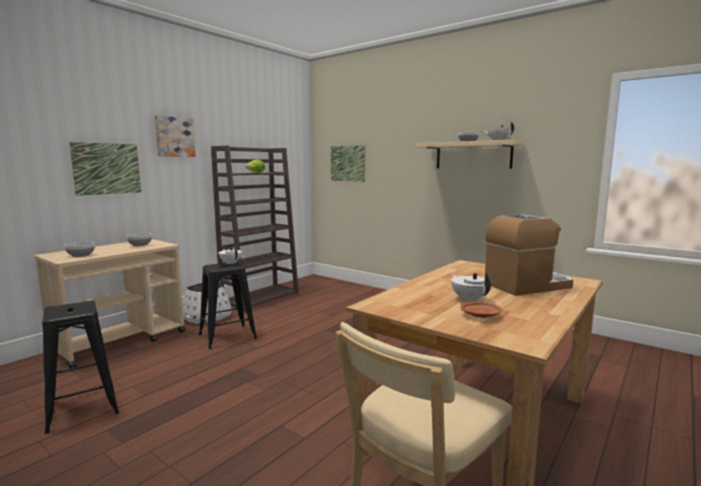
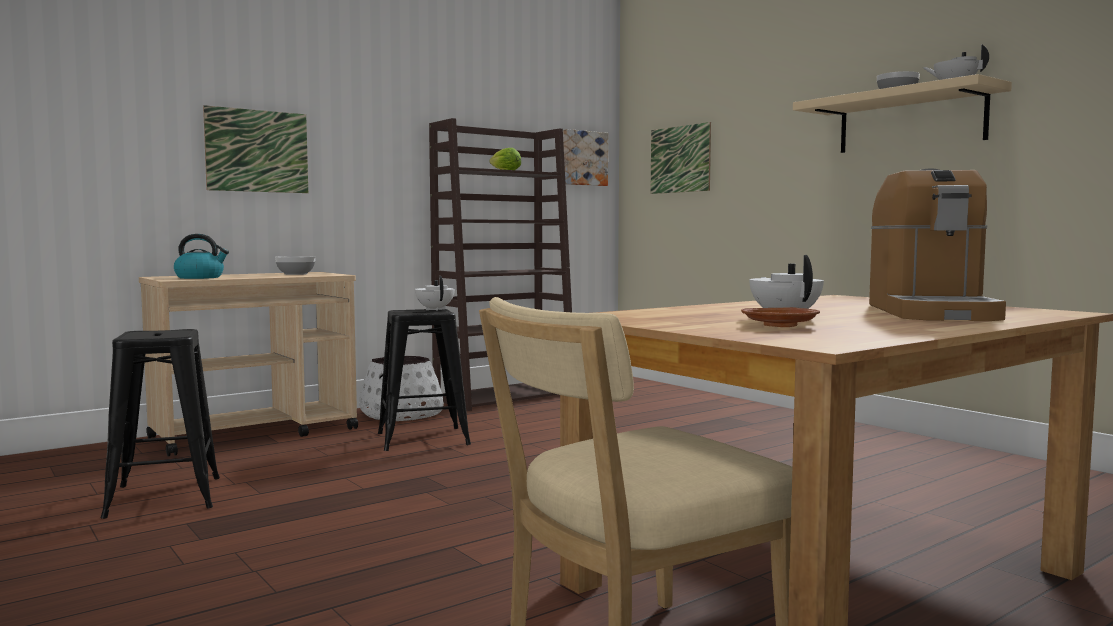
camera: 15 degrees right, 5 degrees down
(80, 255) = (200, 277): bowl -> kettle
(174, 137) = (368, 105): picture -> picture (583, 158)
(527, 285) = (931, 312): coffee machine -> coffee machine turned 105 degrees clockwise

